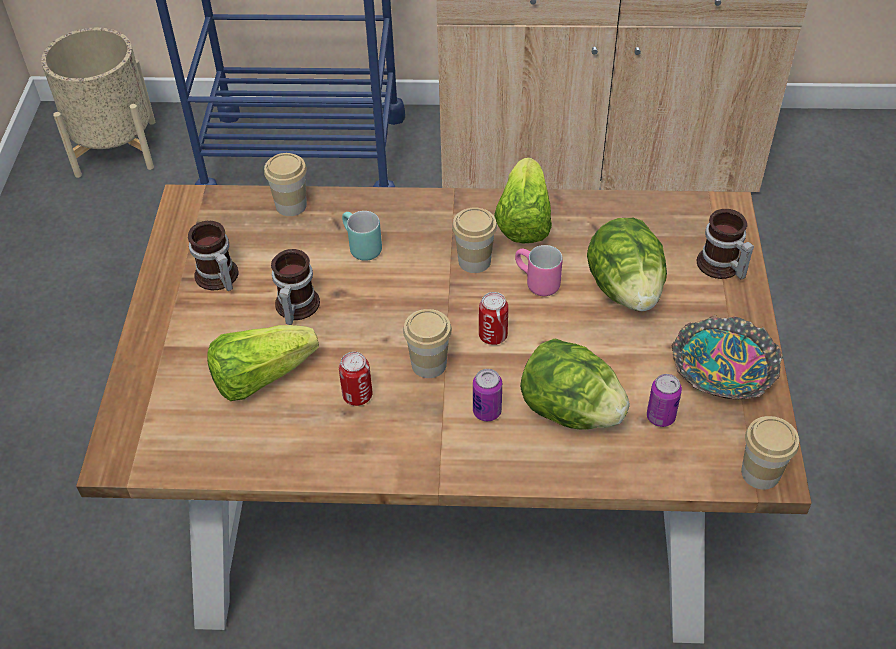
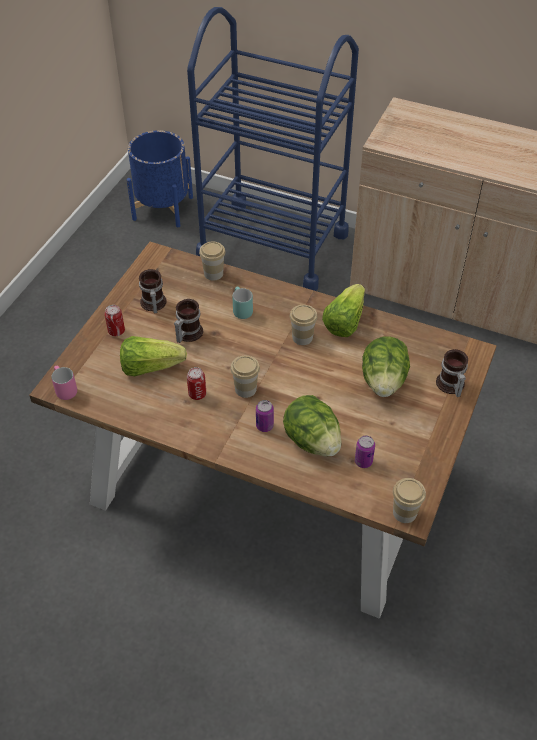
camera: 20 degrees right, 0 degrees up
(116, 148) = (163, 208): beige planter -> blue planter
(493, 335) = (290, 384): can -> can (116, 331)
(535, 283) = (331, 361): pink mug -> pink mug (63, 390)
(723, 366) = (417, 445): bowl -> none

